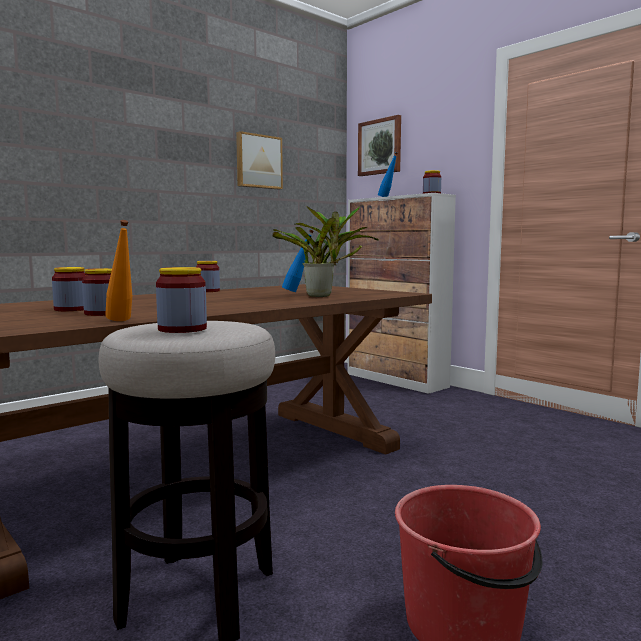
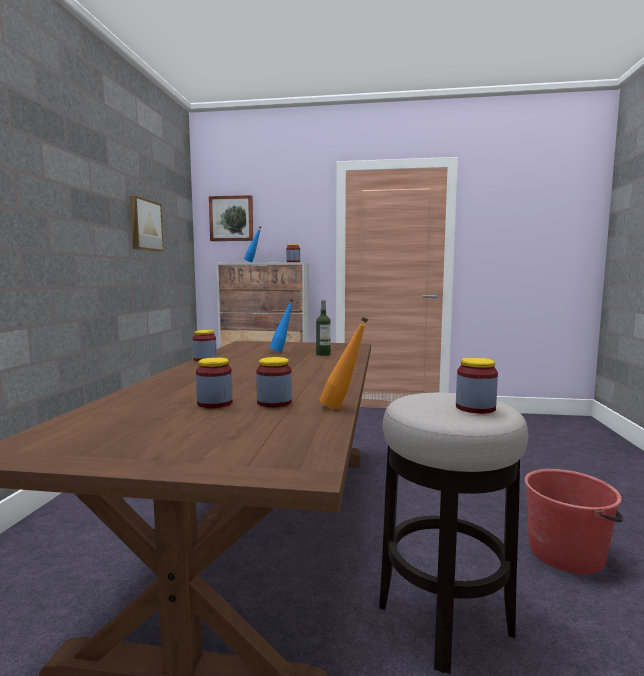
camera: 40 degrees left, 0 degrees up
(322, 296) = (323, 354): potted plant -> bottle

